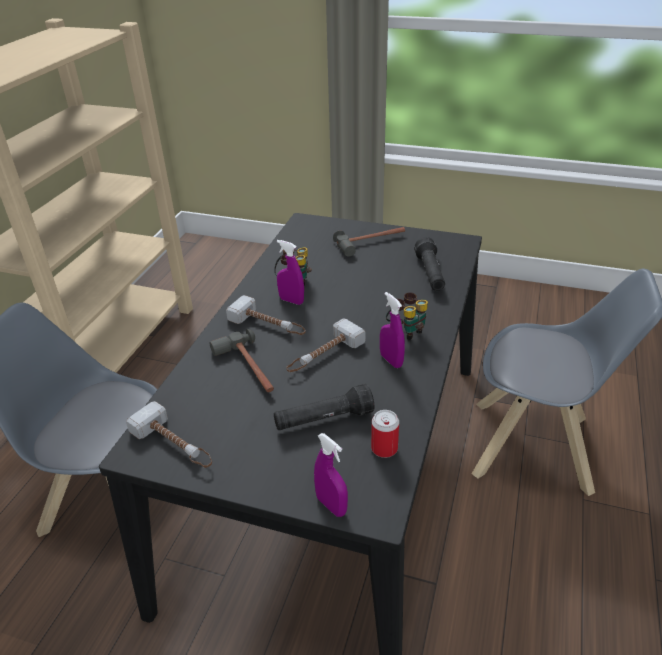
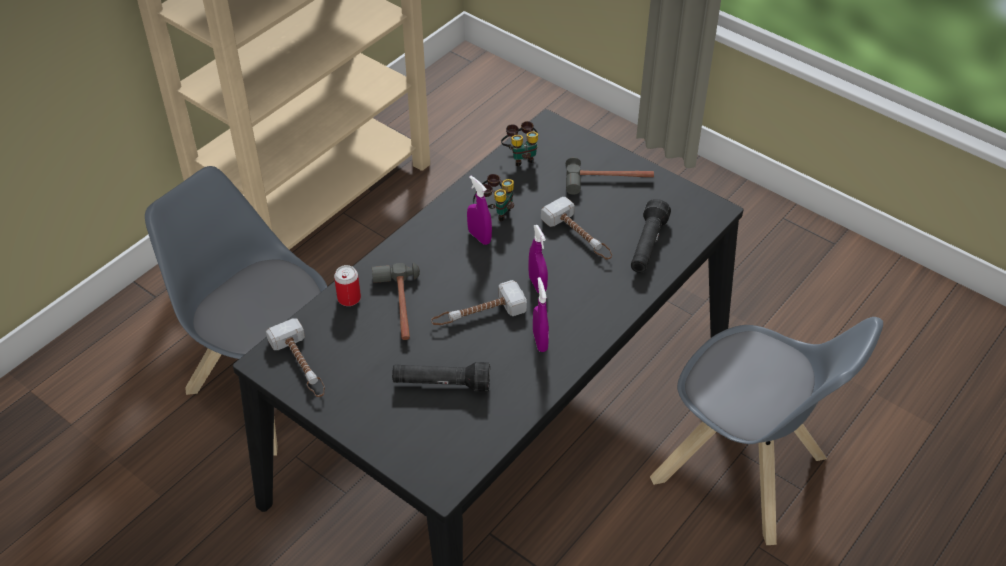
camera: 20 degrees right, 10 degrees up
(268, 325) = (442, 261): hammer -> hammer (580, 237)
(331, 505) = (406, 466): purple spray bottle -> purple spray bottle (537, 284)
(384, 448) = (480, 430): can -> can (349, 298)
(406, 330) = (576, 311): binoculars -> binoculars (521, 156)

